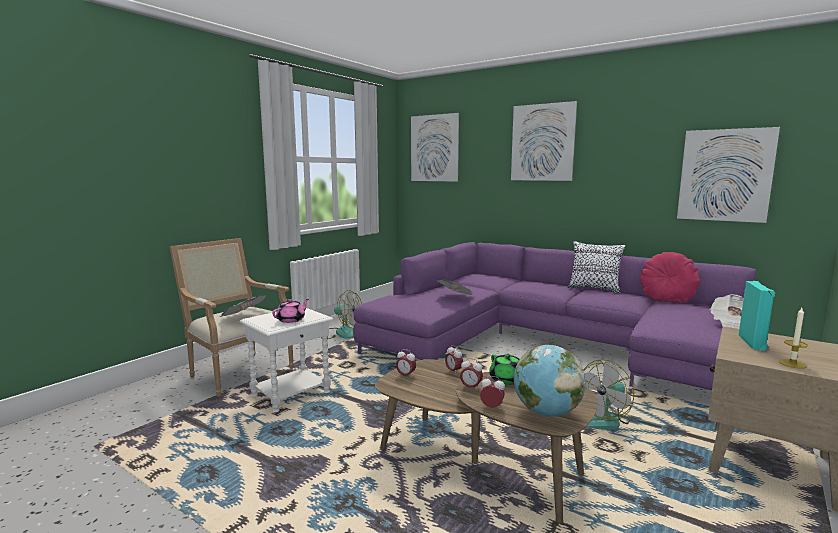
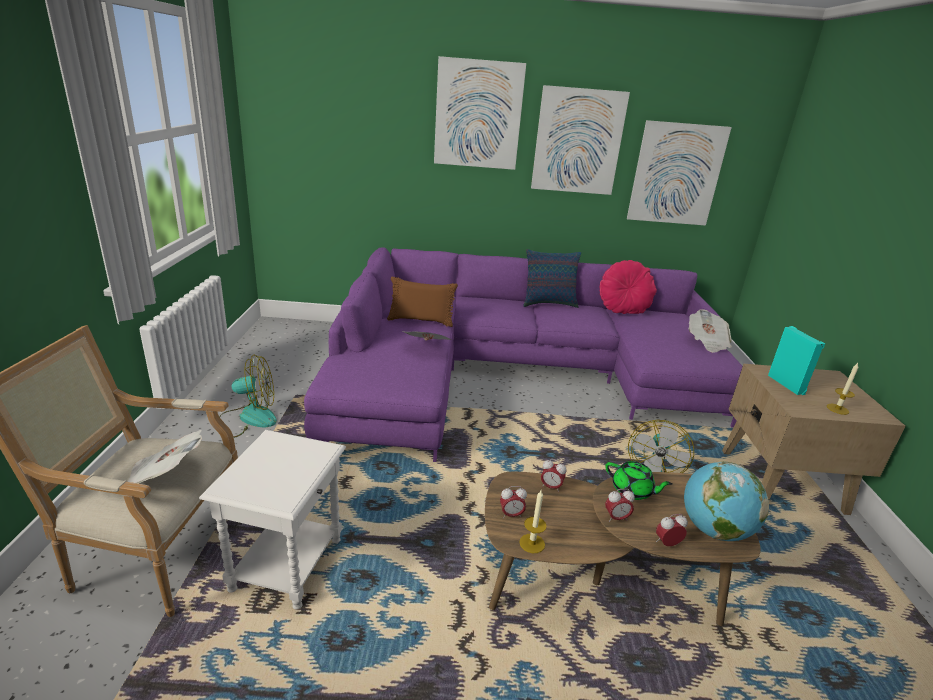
camera: 35 degrees left, 15 degrees up
(291, 320) = (294, 471): pink teapot -> none
(400, 389) = (532, 543): none -> candle
(434, 148) = (308, 104): picture -> picture (578, 141)
(473, 287) = (421, 321): none -> brown pillow
(594, 289) = (549, 304): white pillow -> blue pillow

